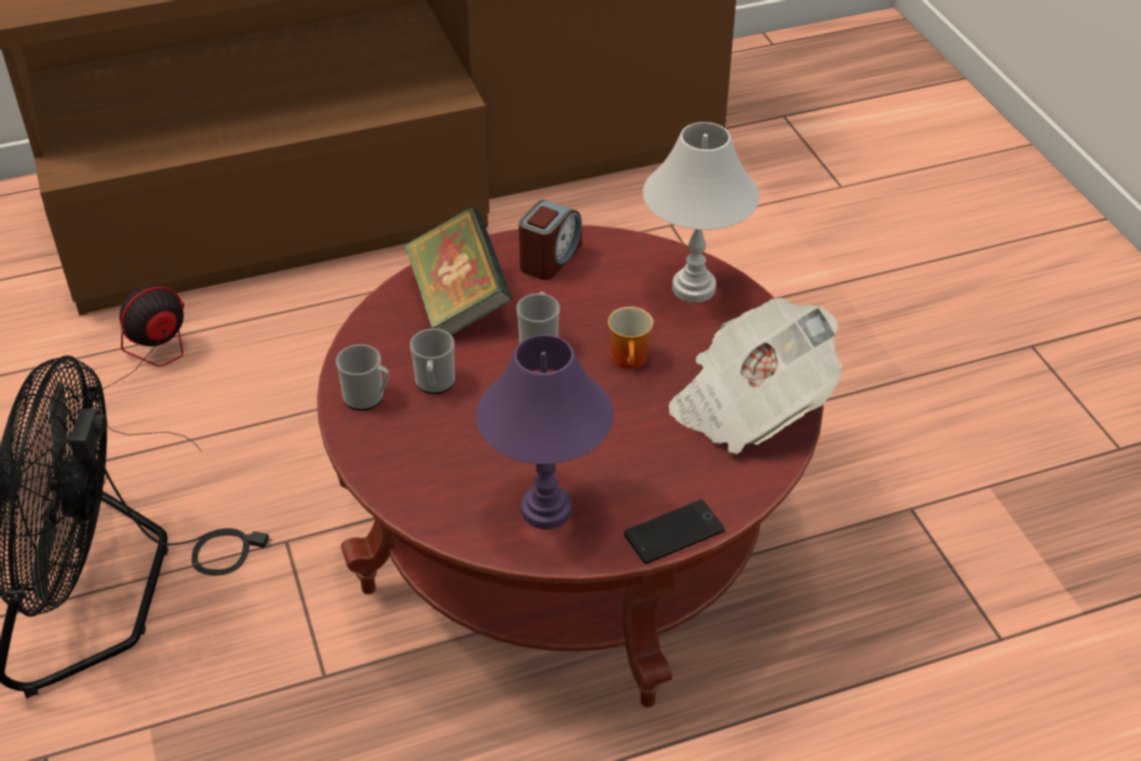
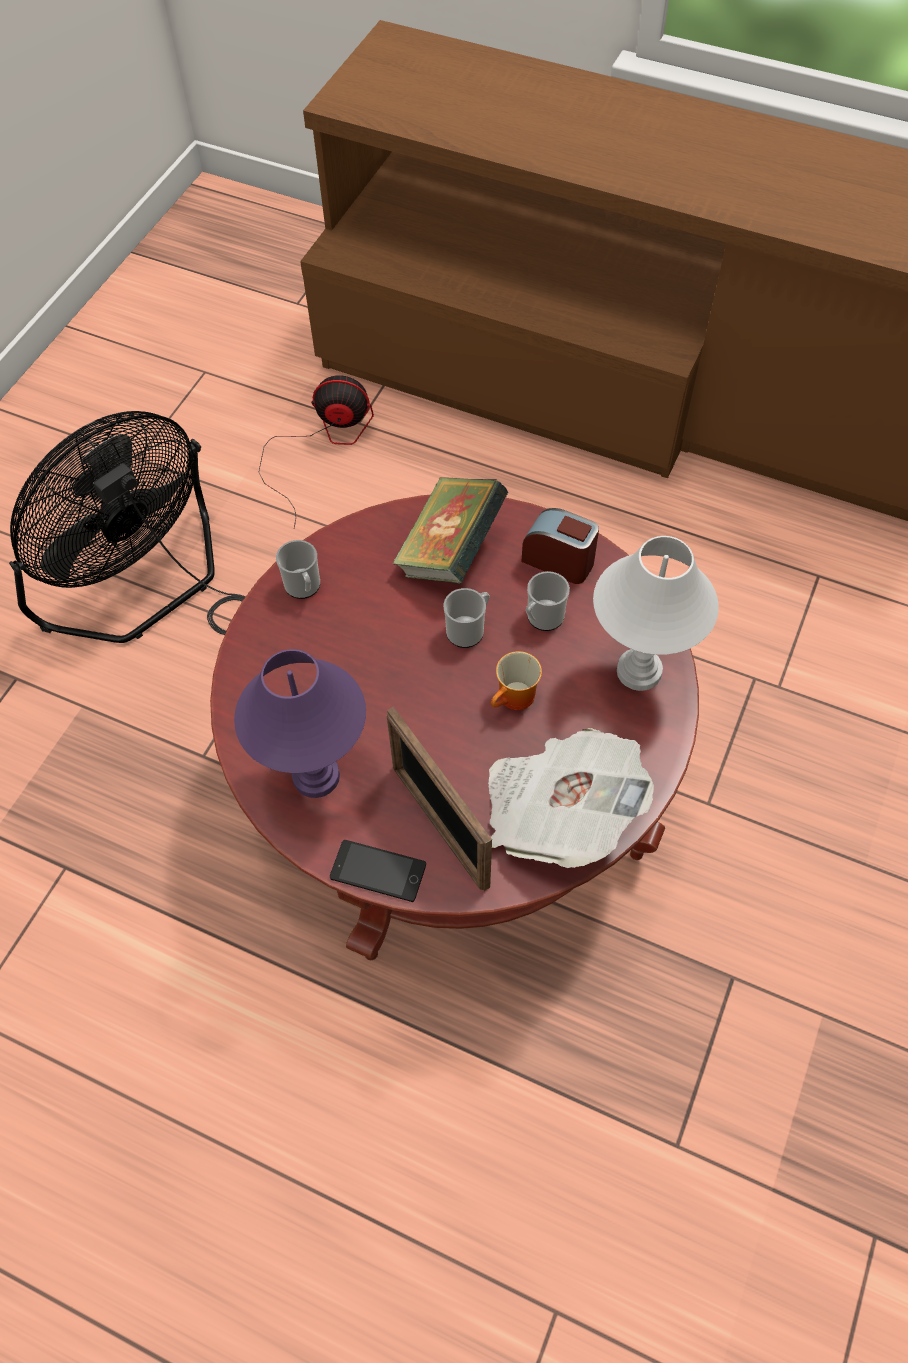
camera: 45 degrees right, 15 degrees up
(434, 384) = (358, 610): mug -> mug (542, 618)
(550, 258) = (559, 560): alarm clock -> alarm clock turned 135 degrees counterclockwise
(680, 472) = (439, 825): none -> picture frame

